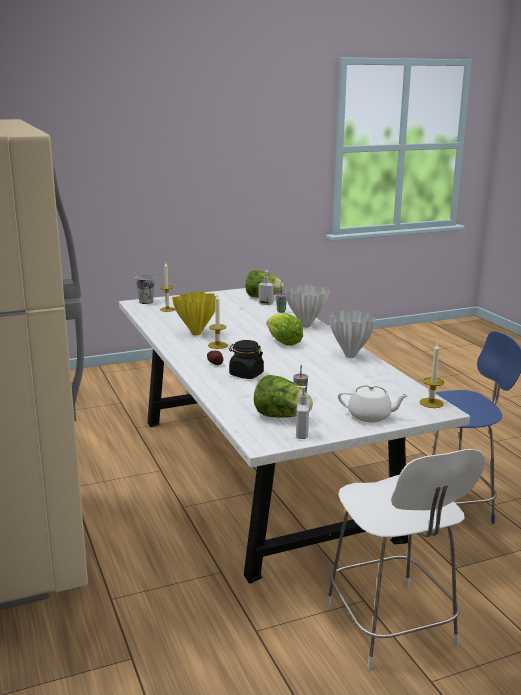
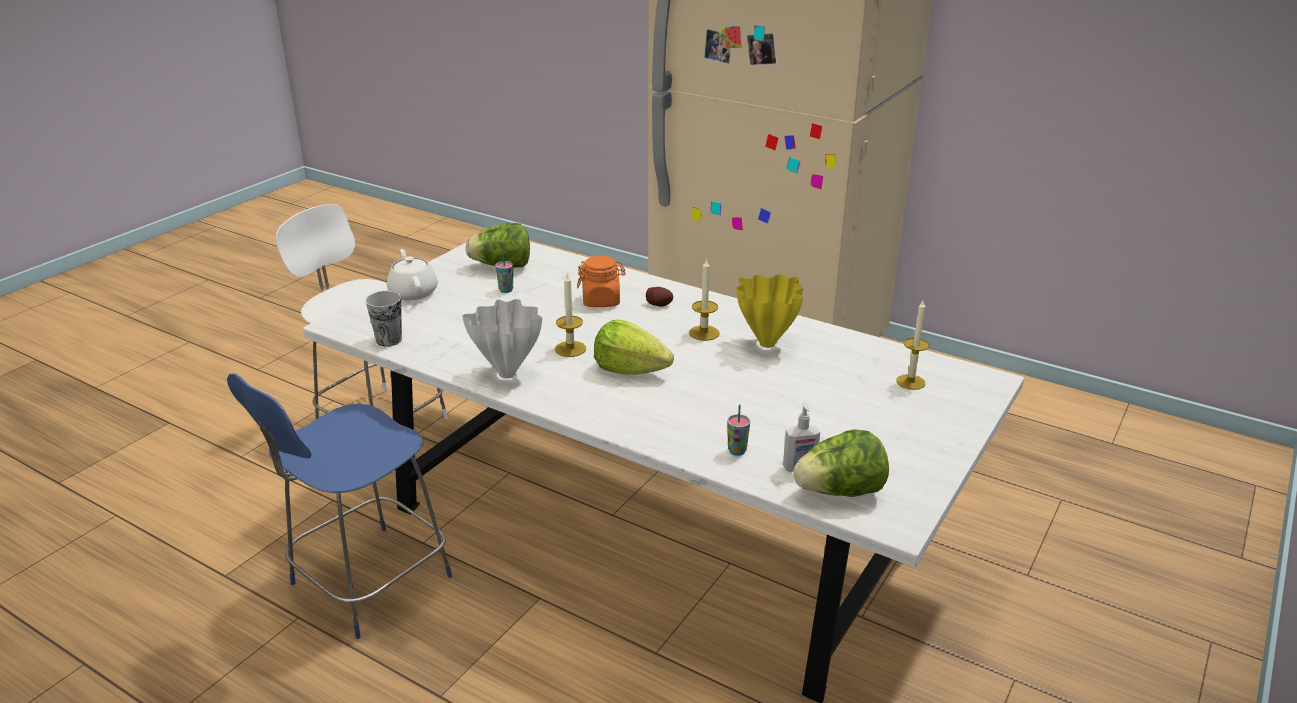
camera: 145 degrees right, 10 degrees up
(146, 302) = (981, 389): cup -> cup (389, 340)
(246, 374) = (601, 301): black jar -> orange jar
(301, 435) = (465, 256): soap dispenser -> none
(307, 326) = (642, 424): white vase -> none
(370, 416) = (413, 292): white teapot -> white teapot turned 90 degrees clockwise
(431, 403) = (353, 329): candle -> candle (570, 349)

